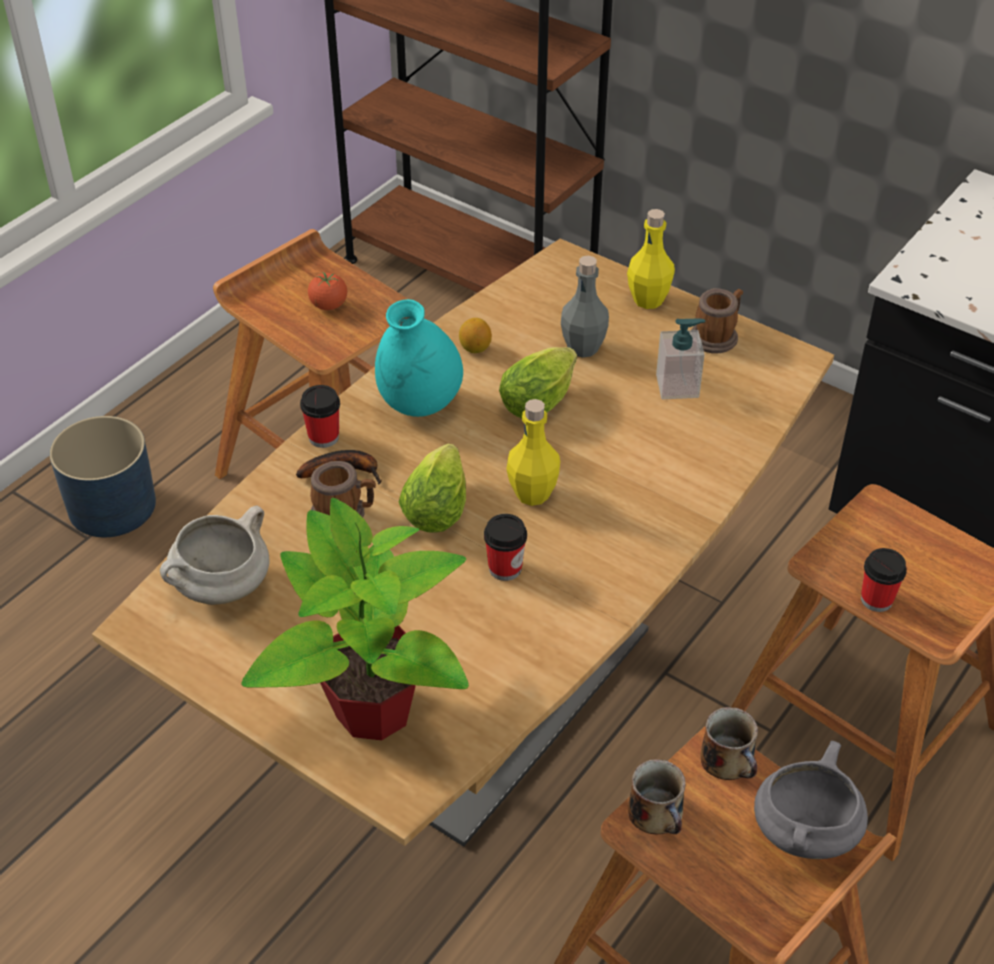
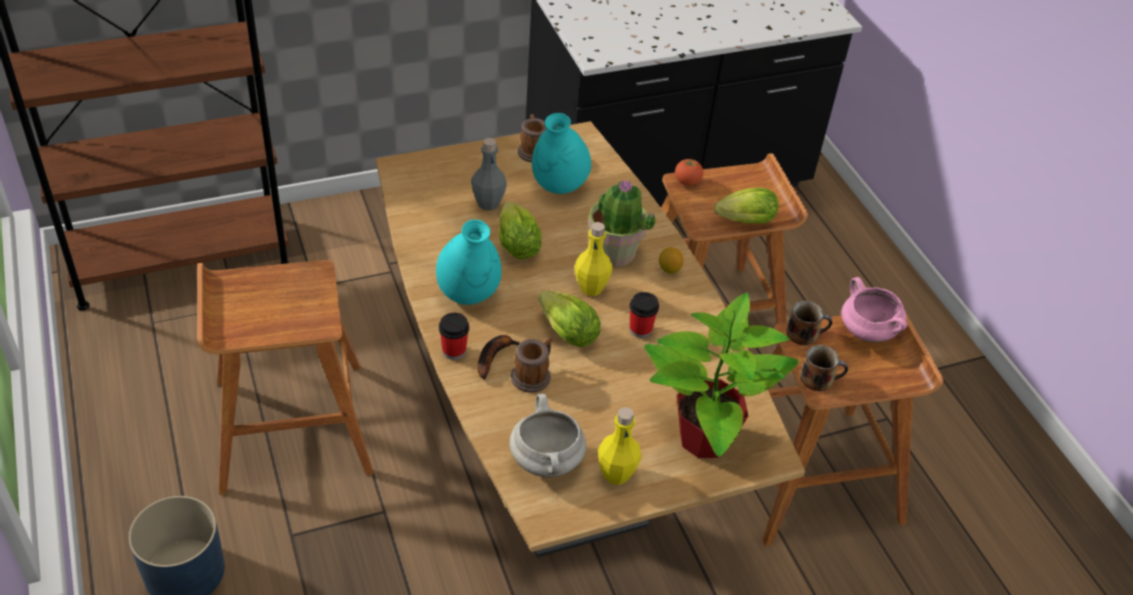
camera: 60 degrees left, 0 degrees up
(329, 305) = (278, 299): tomato -> tomato (687, 182)
(475, 348) = (440, 245): lemon -> lemon (669, 269)
(615, 485) = (614, 253): none -> potted plant
(648, 300) = (474, 157): yellow bottle -> yellow bottle (616, 474)
(677, 386) = (559, 187): soap dispenser -> turquoise vase
(804, 831) = (866, 332): grey cooking pot -> pink cooking pot
(876, 600) = (742, 221): cup -> lettuce

